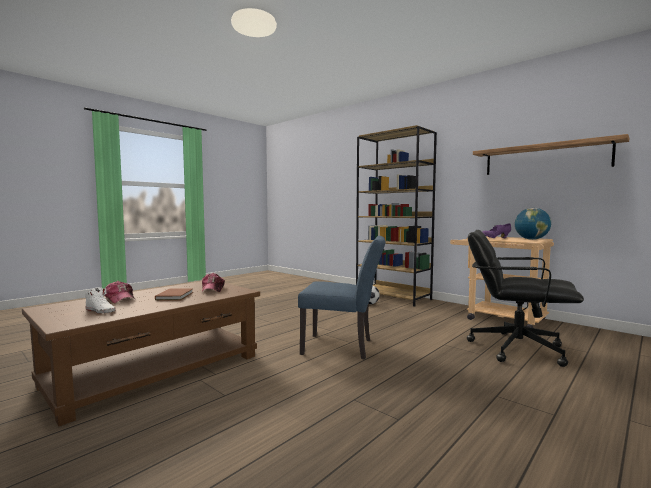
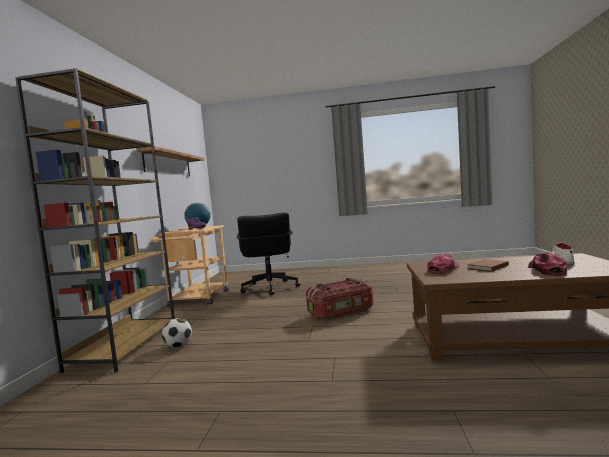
camera: 125 degrees left, 0 degrees up
(343, 347) = (341, 312): blue chair -> storage box

